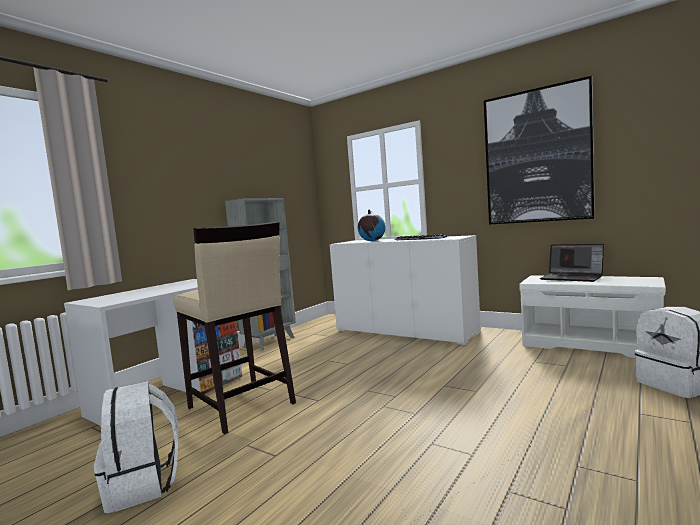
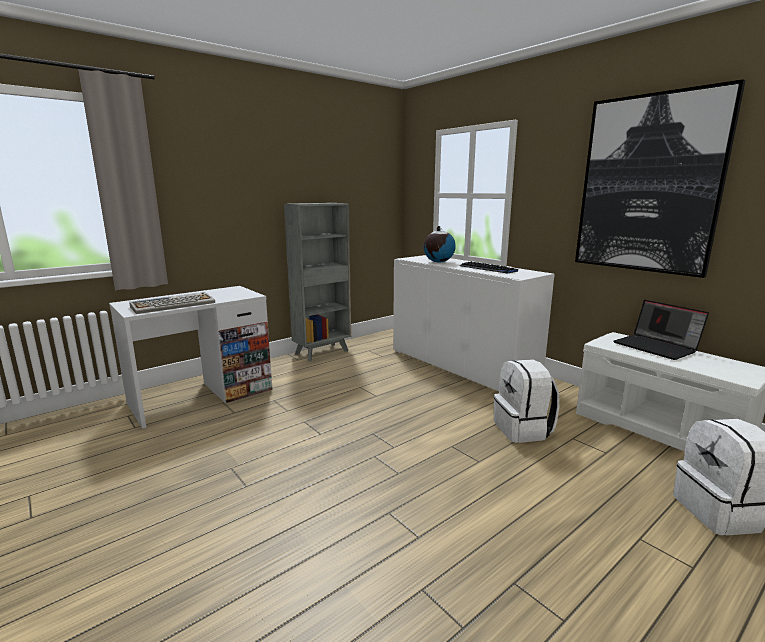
camera: 15 degrees right, 10 degrees up
(143, 294) = (174, 304): none -> keyboard
(143, 485) = (132, 486): white backpack -> white backpack (523, 430)
(241, 406) = (251, 423): beige stool -> none

